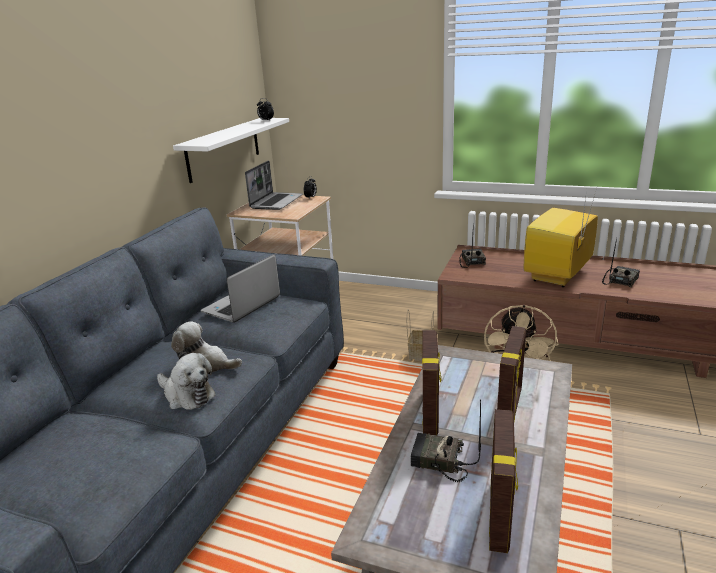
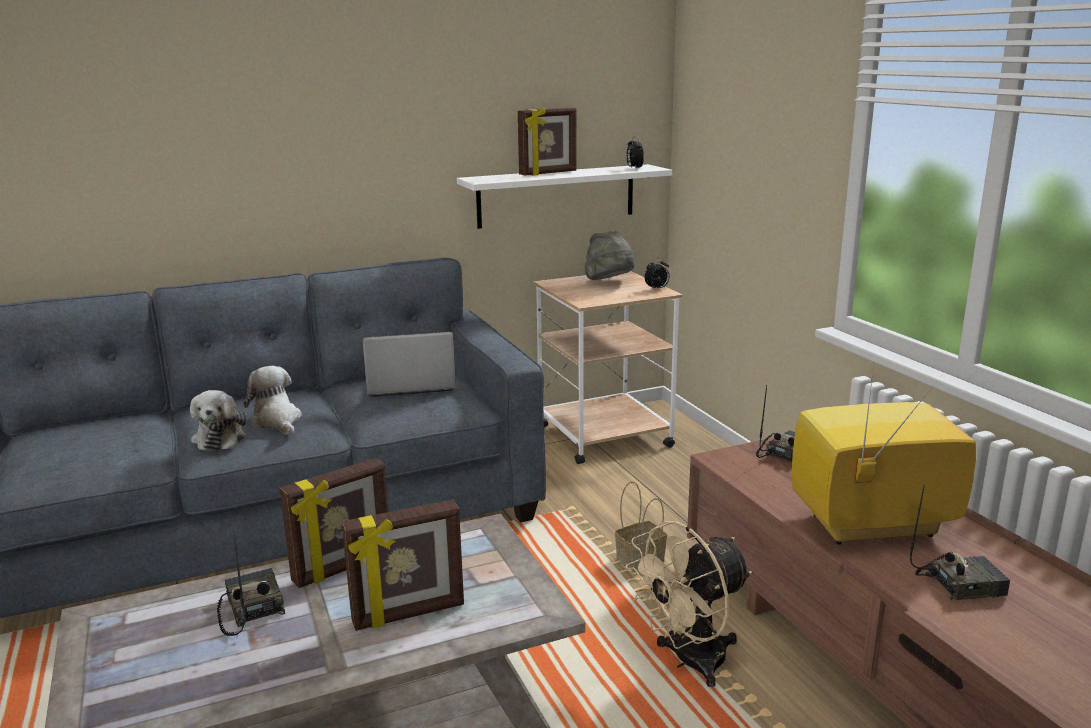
camera: 45 degrees right, 5 degrees down
(276, 202) = (610, 283): laptop -> grey hat
(500, 515) = (185, 681): picture frame -> picture frame (548, 173)

